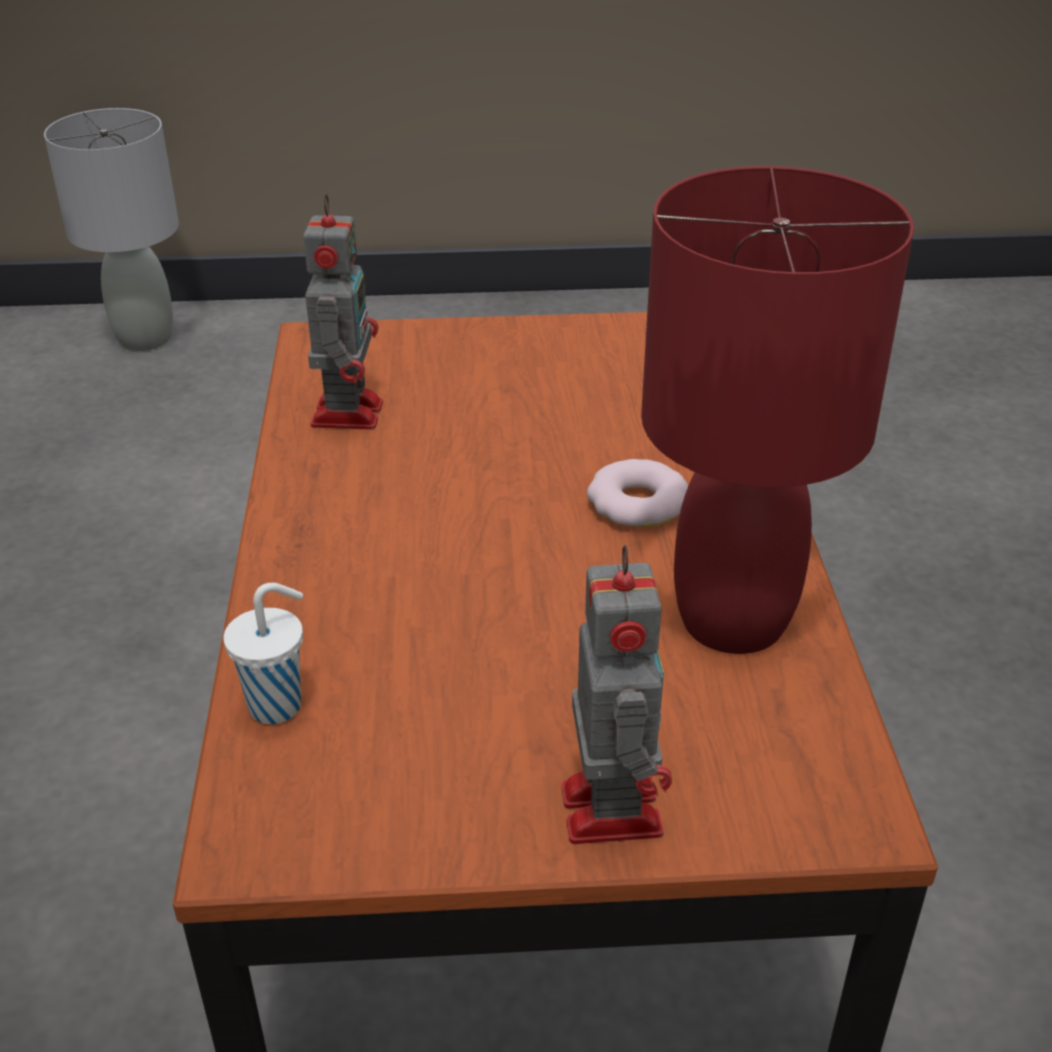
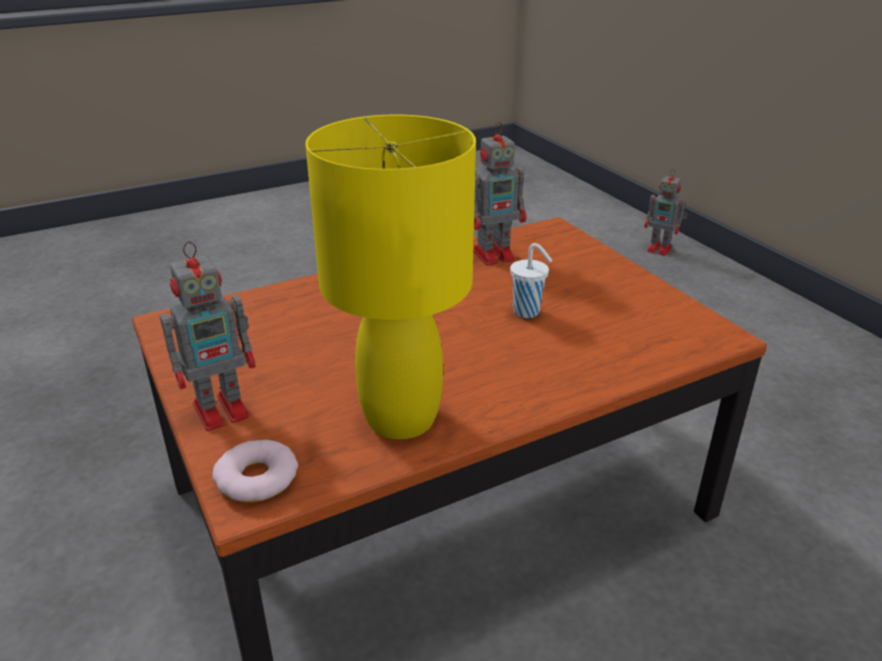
camera: 65 degrees right, 5 degrees down
(145, 338) = (661, 249): grey table lamp -> toy robot
(278, 705) = (256, 303): white cup -> white cup (528, 312)
(638, 503) = (491, 359): donut -> donut (256, 478)
(731, 621) = (399, 417): red table lamp -> yellow table lamp

